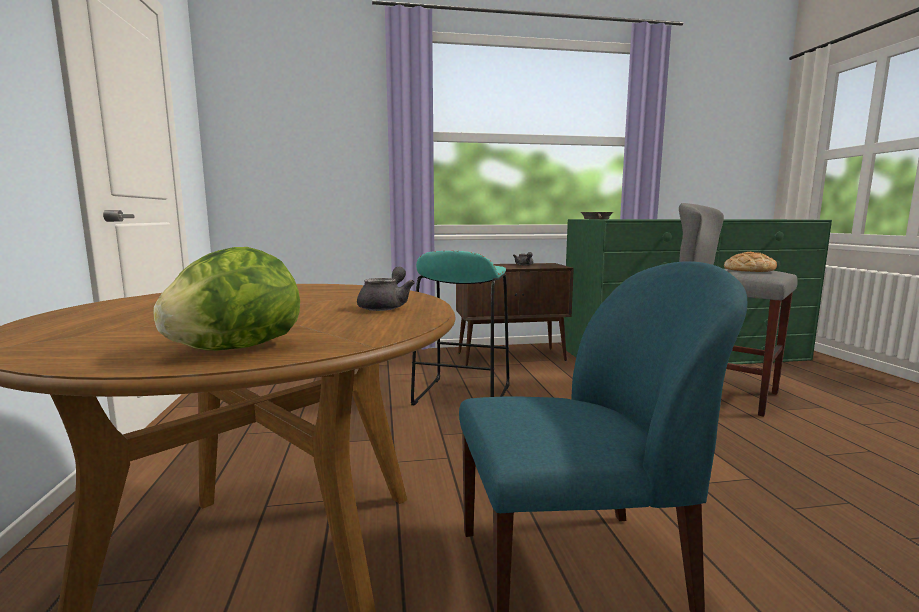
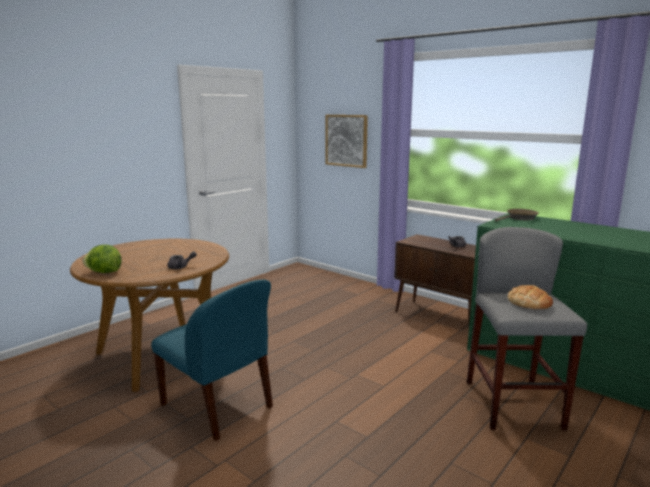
camera: 50 degrees right, 5 degrees up
(315, 149) = (346, 140): none -> picture
(462, 395) = (349, 327): turquoise stool -> none

